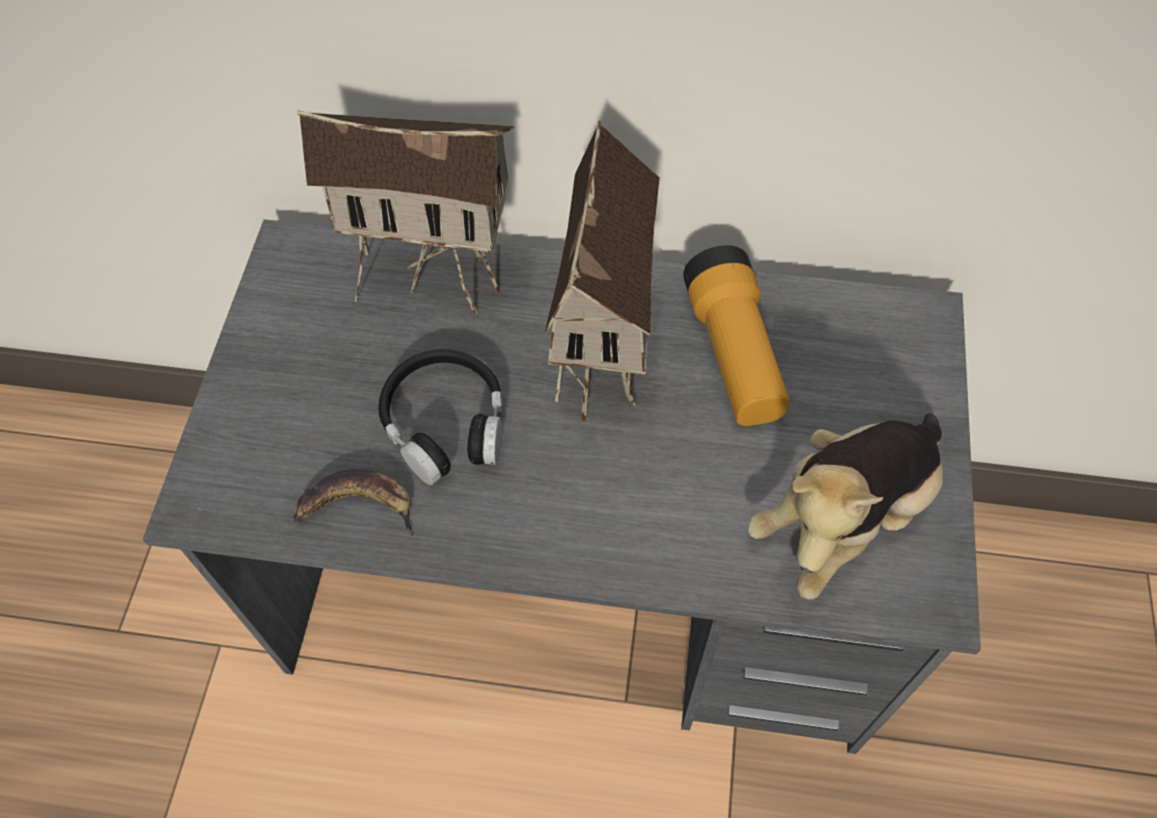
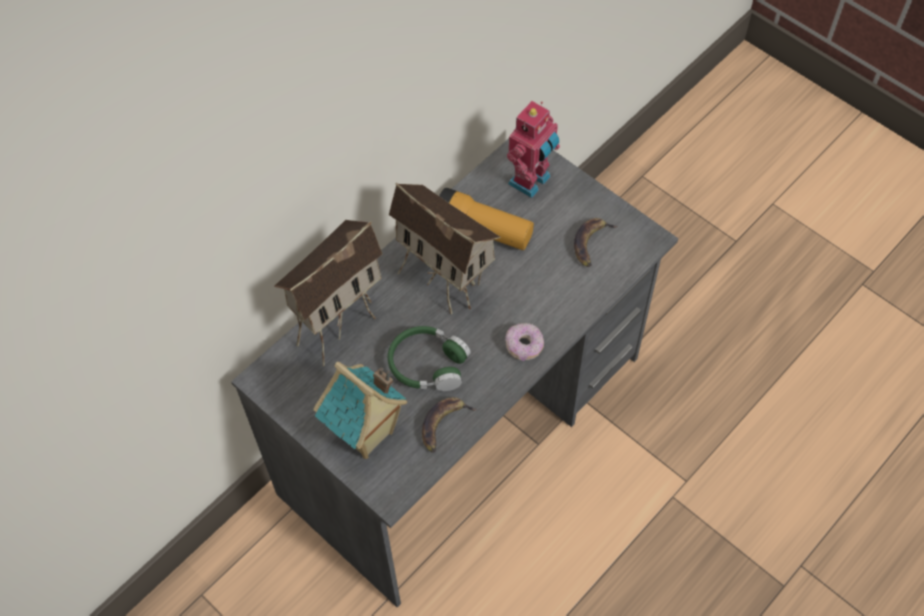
camera: 55 degrees left, 0 degrees up
(275, 418) = (366, 435): none -> toy house
(446, 423) = (428, 364): black headphones -> green headphones
(574, 534) = (524, 346): none -> donut
(844, 517) = (591, 243): plush toy -> banana
(879, 364) = (531, 182): none -> toy robot

